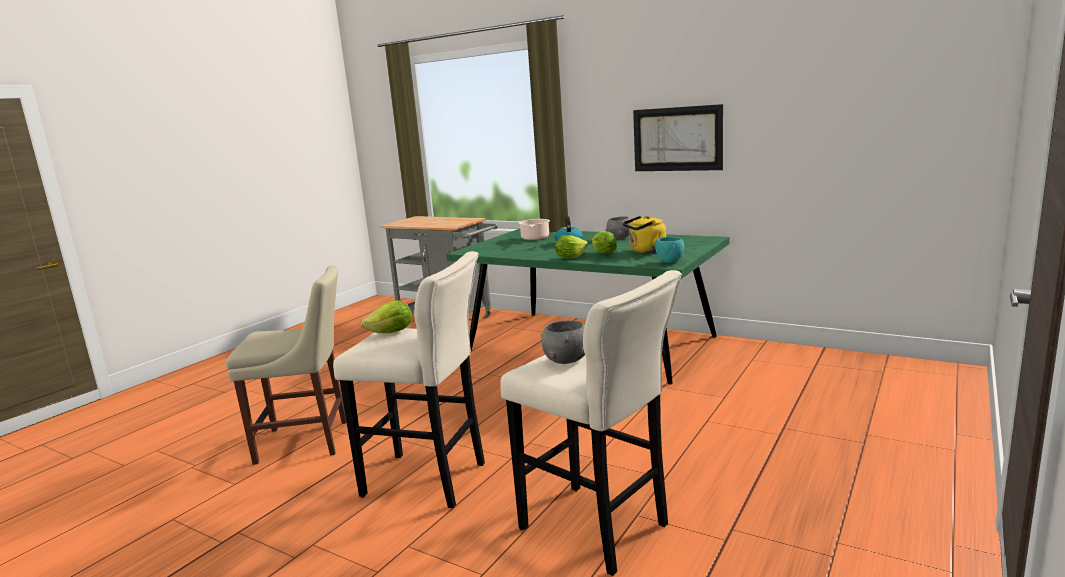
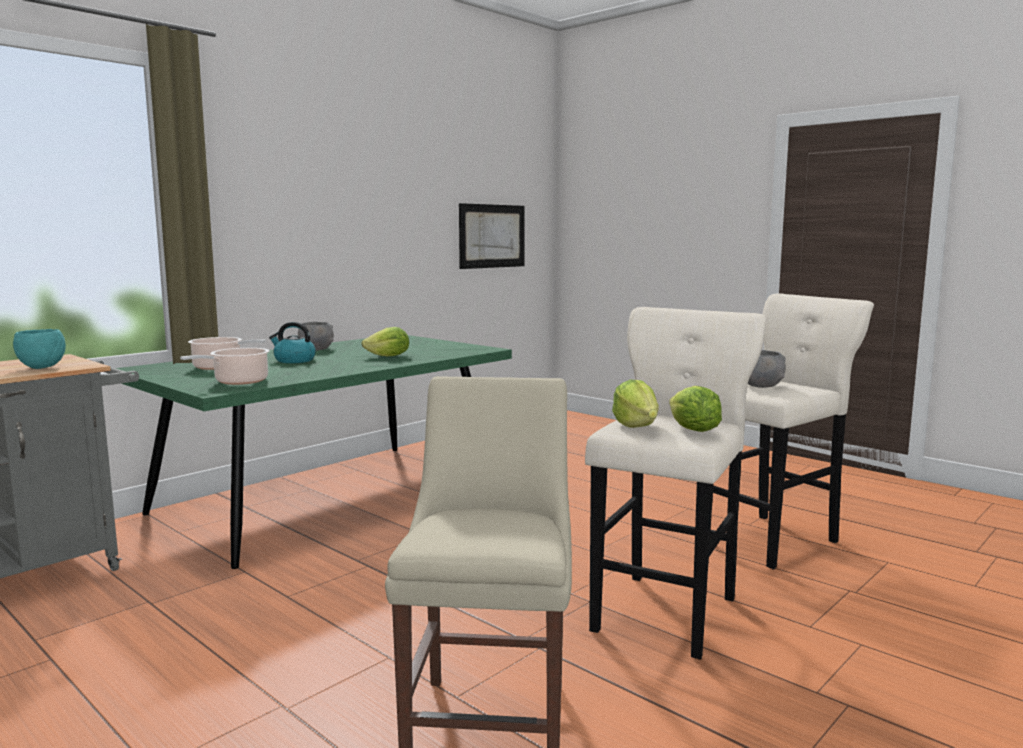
camera: 80 degrees left, 5 degrees down
(491, 249) = (238, 382): none -> cooking pot
(570, 257) = (384, 364): lettuce -> lettuce (693, 430)
(645, 251) = (410, 349): yellow kettle -> none
(670, 262) = (474, 348): turquoise bowl -> turquoise bowl (42, 367)
(677, 139) = (346, 224): picture -> picture (492, 236)

